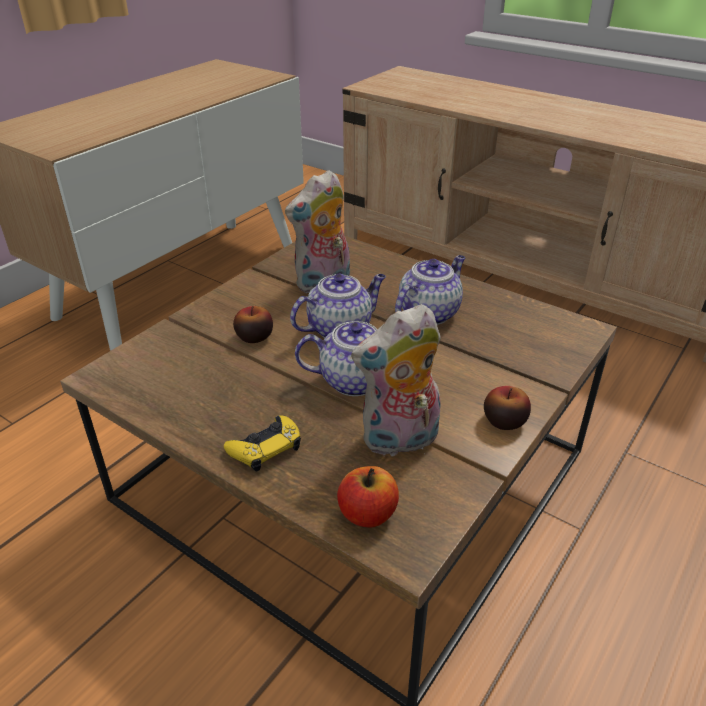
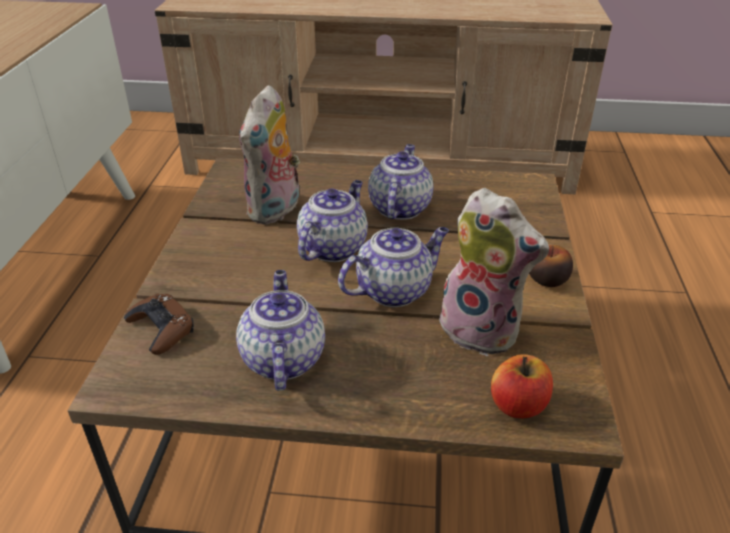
camera: 30 degrees left, 0 degrees up
(162, 347) = (161, 329): none -> brown game controller
(221, 401) = (282, 359): none -> teapot
(254, 337) = (254, 284): apple -> none
(265, 447) = (370, 386): yellow game controller -> none
(400, 441) = (483, 329): plush toy -> plush toy turned 90 degrees counterclockwise

